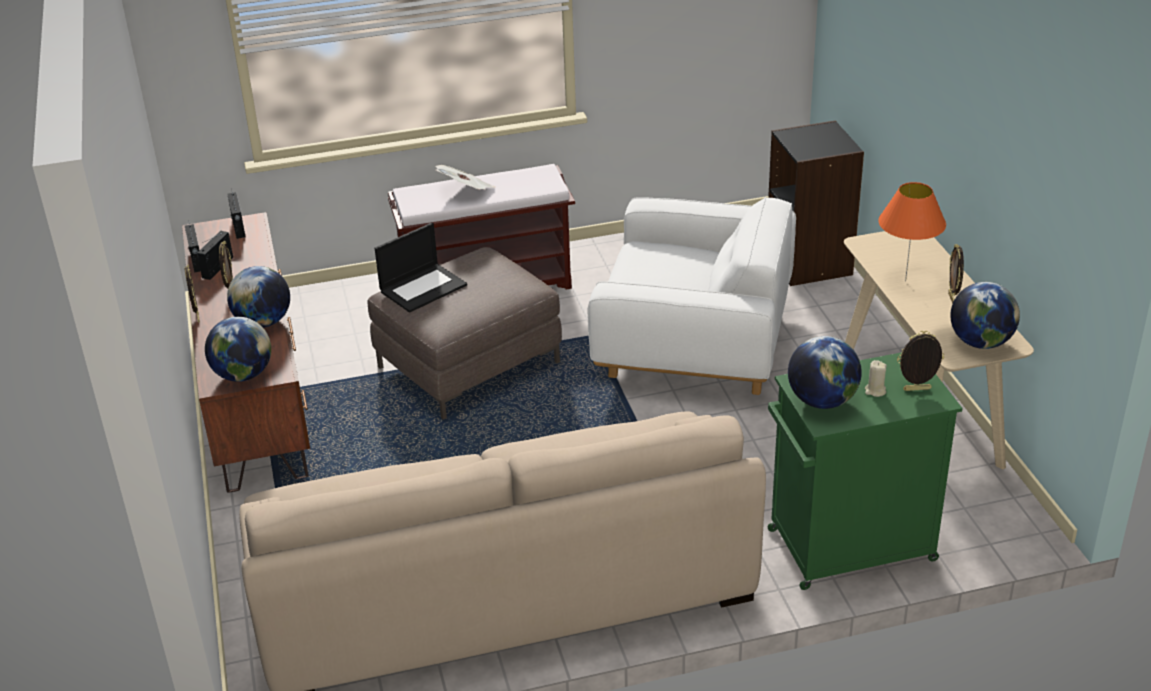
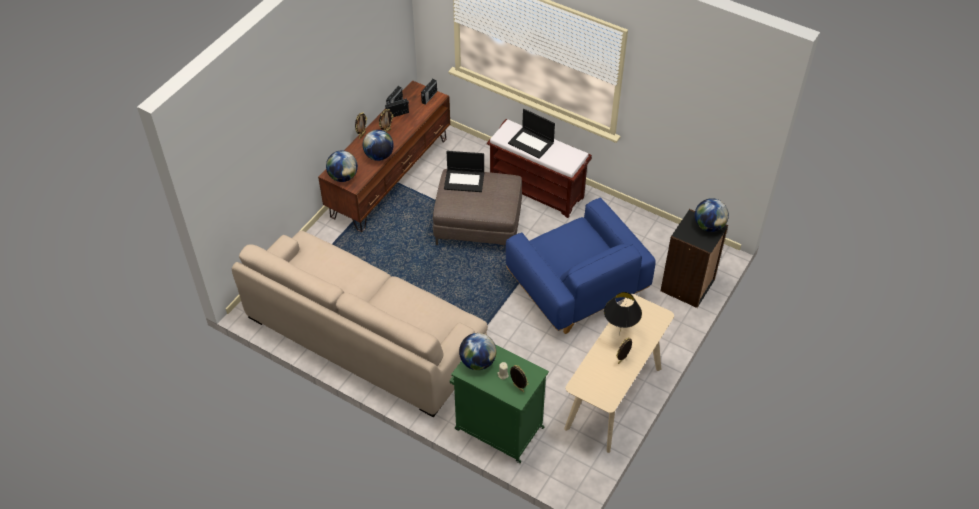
camera: 45 degrees right, 15 degrees up
(466, 191) = (531, 143): newspaper -> laptop
(694, 343) = (576, 287): white armchair -> blue armchair
(905, 280) = (619, 335): orange table lamp -> black table lamp
(980, 342) = (598, 389): globe -> globe (709, 226)

